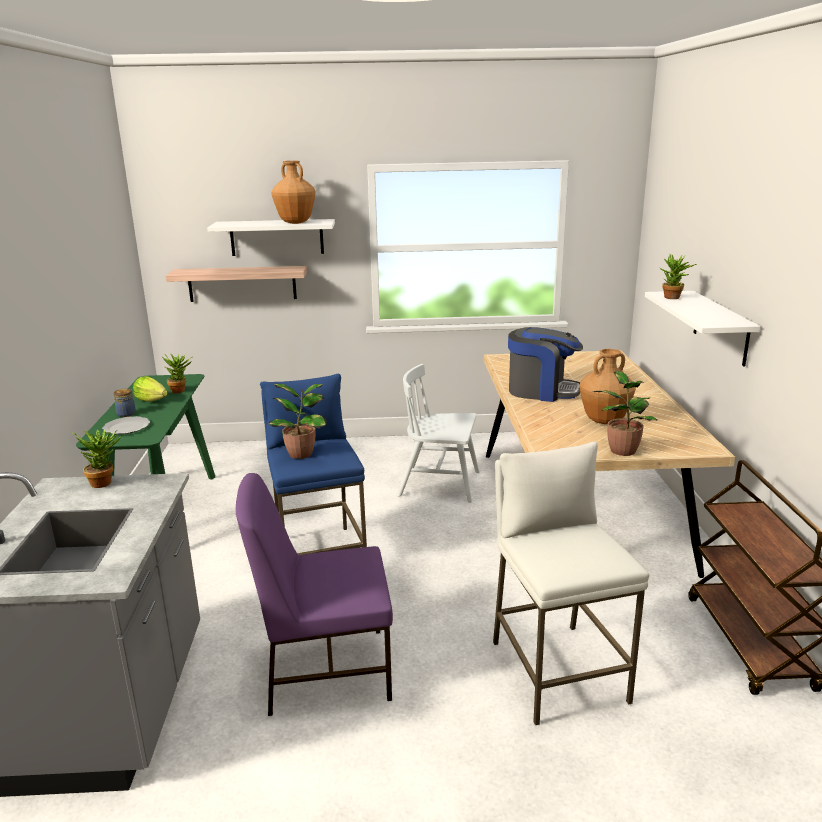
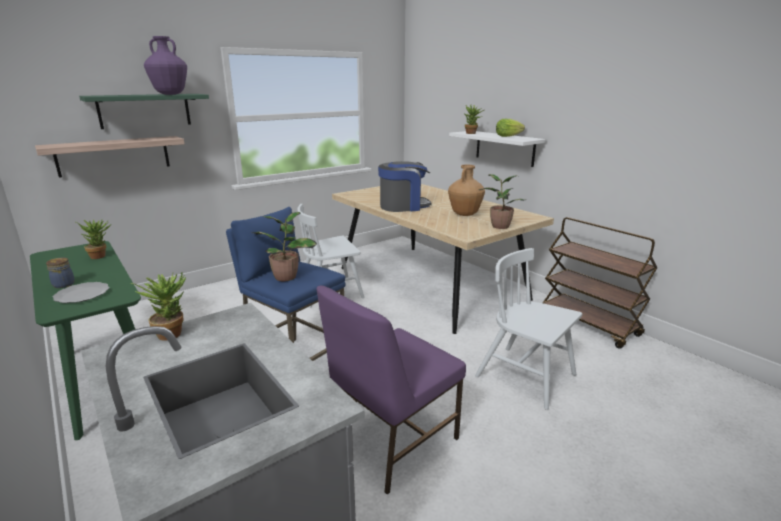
camera: 35 degrees left, 0 degrees up
(151, 400) = (78, 269): lettuce -> lettuce (507, 136)
(277, 237) = (145, 110): white shelf -> green shelf
(296, 223) = (170, 94): brown vase -> purple vase
(556, 671) = (526, 376): white stool -> white chair

